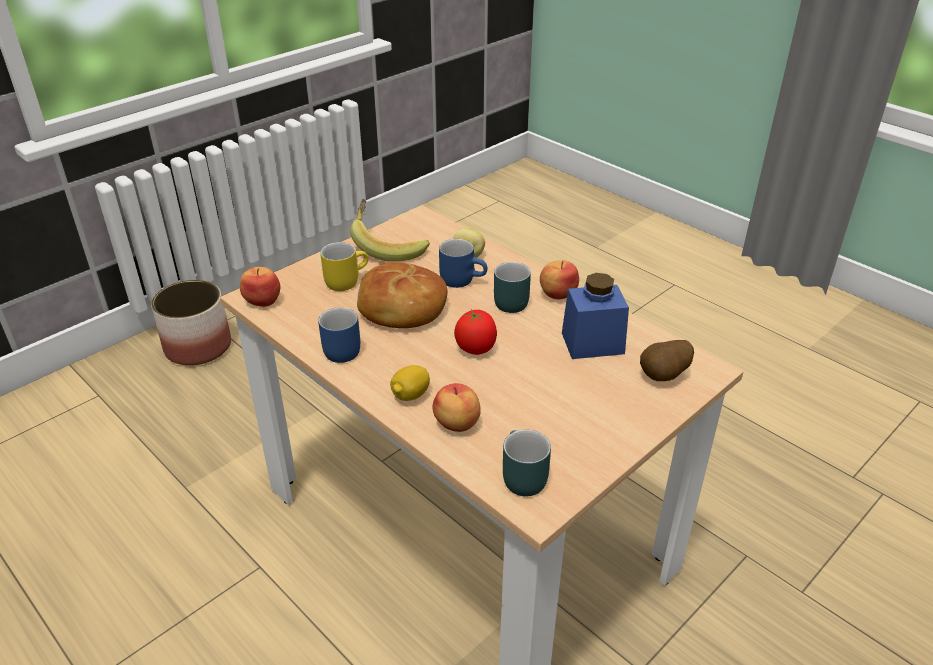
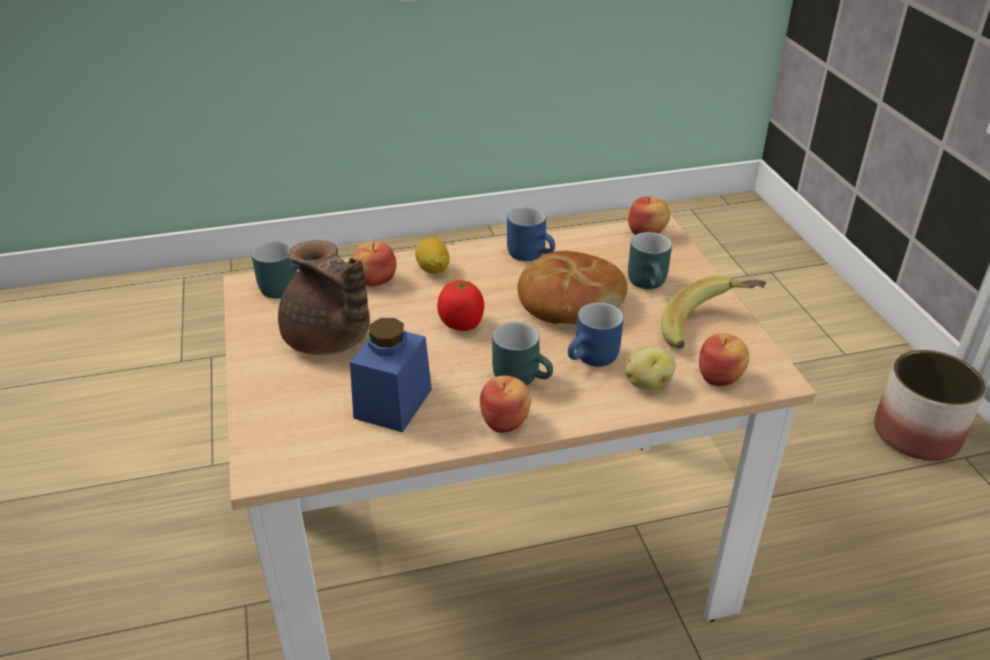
camera: 120 degrees right, 0 degrees up
(345, 280) = (651, 283): yellow mug -> turquoise mug
(437, 233) = (720, 377): none -> apple
(561, 408) = (329, 340): none -> brown teapot
(664, 377) = (291, 428): potato -> none

